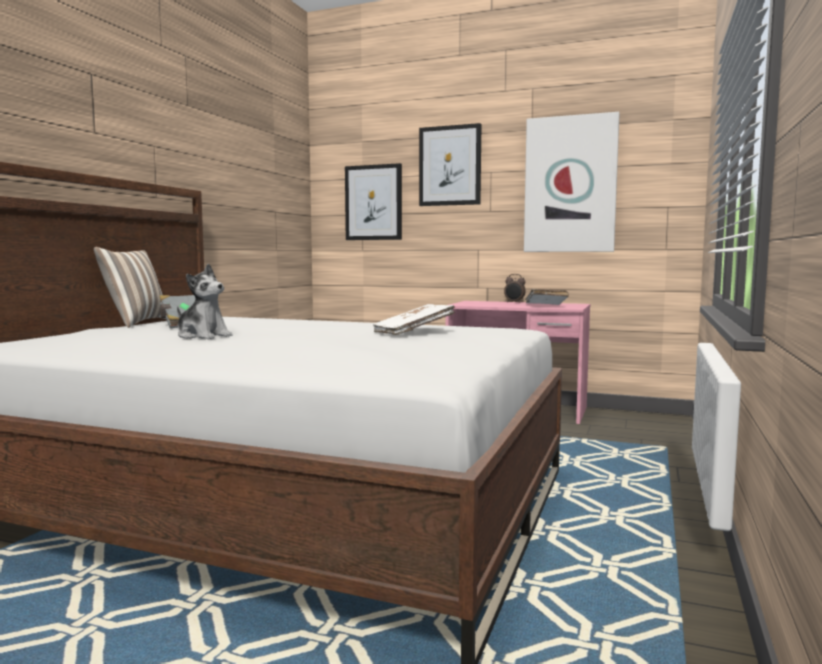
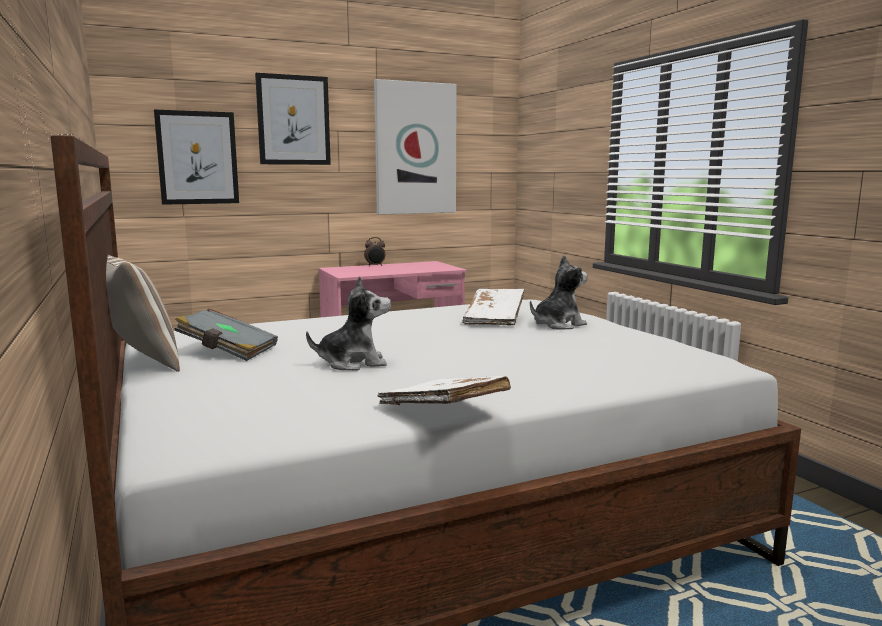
camera: 45 degrees left, 5 degrees up
(441, 341) = (558, 325): none -> plush toy
(545, 306) = (424, 268): white book -> white book (443, 411)

